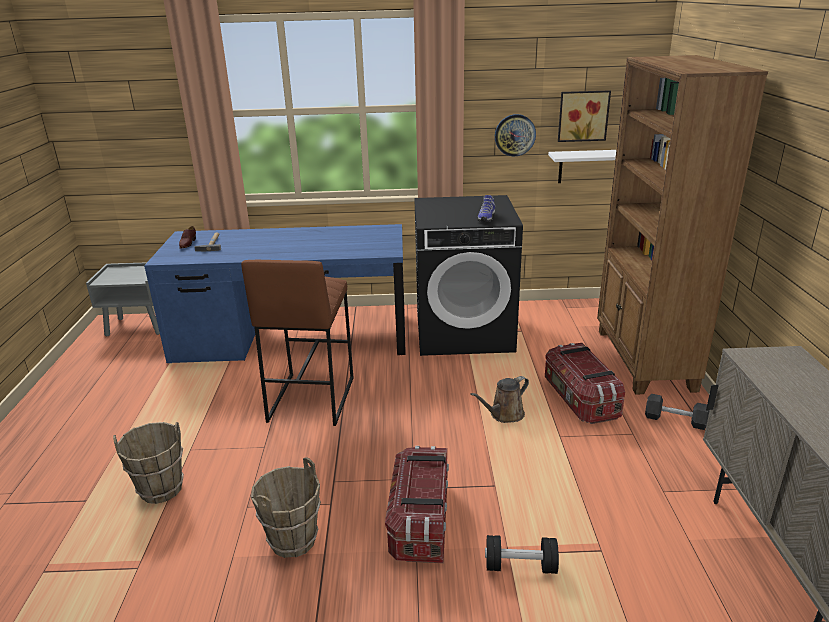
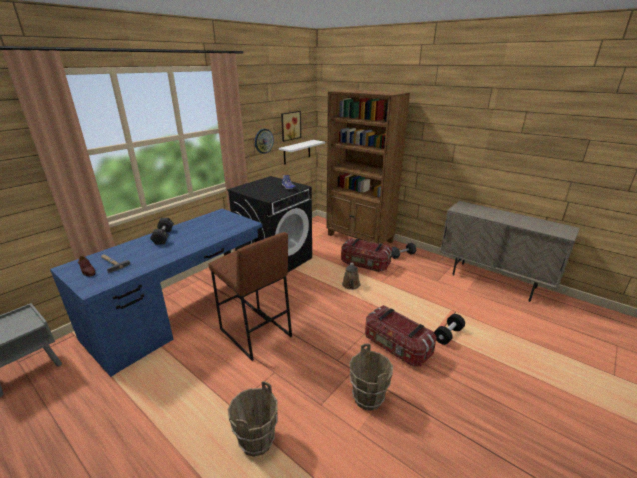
camera: 50 degrees left, 0 degrees up
(290, 235) = (163, 236): none -> black dumbbell

